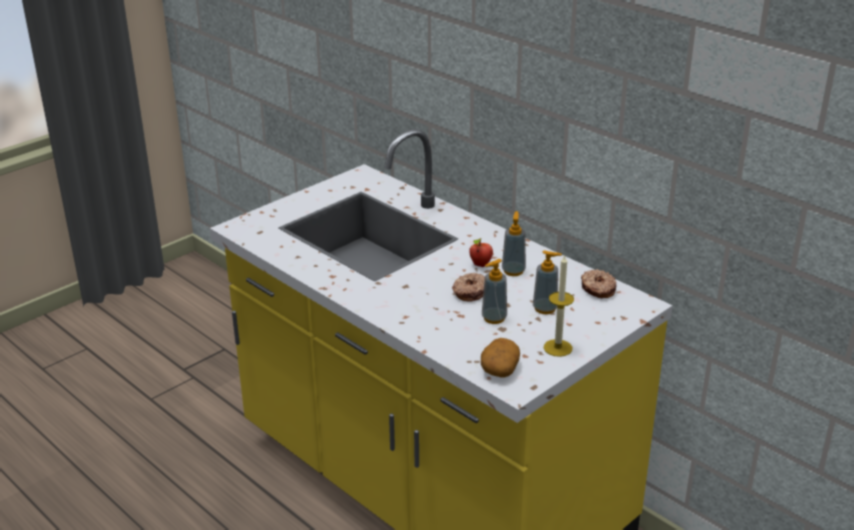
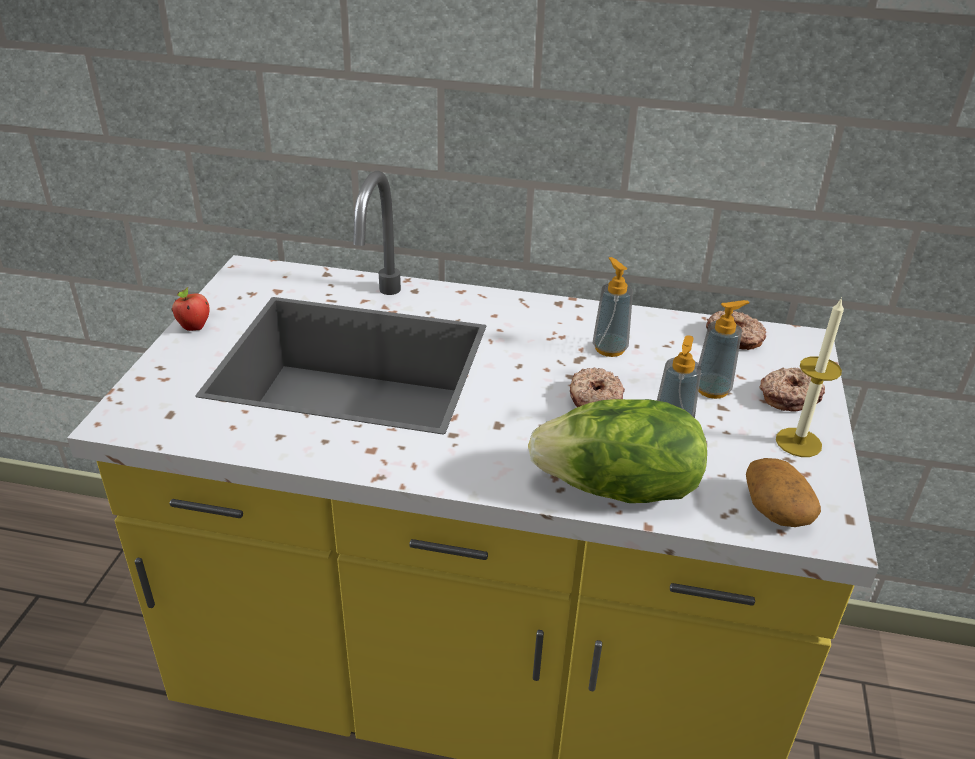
camera: 35 degrees left, 5 degrees up
(430, 332) = (618, 489): none -> lettuce
(480, 265) = (560, 354): apple -> apple (195, 328)
(586, 326) = (788, 396): none -> donut

